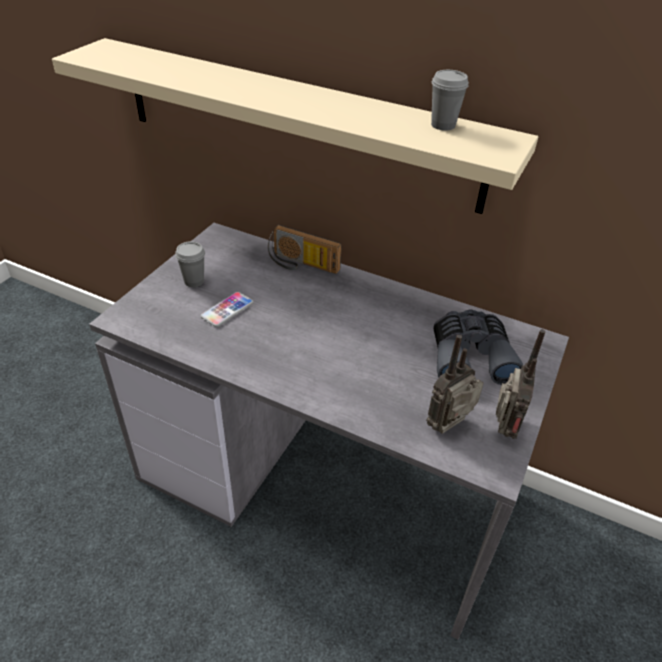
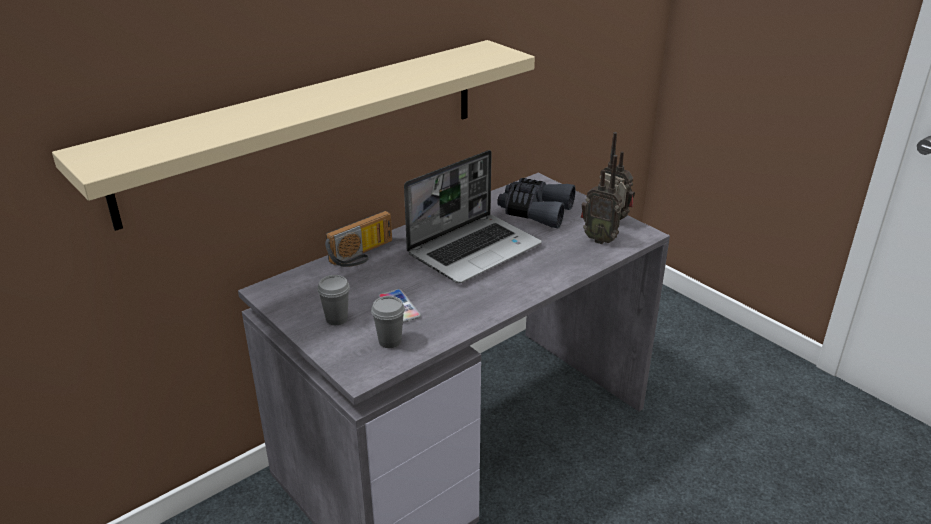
camera: 65 degrees left, 10 degrees down
(356, 330) = (474, 249): none -> laptop
(443, 125) = (448, 58): grey cup -> grey cup (390, 341)
(449, 427) = (599, 239): radio -> radio turned 45 degrees counterclockwise

